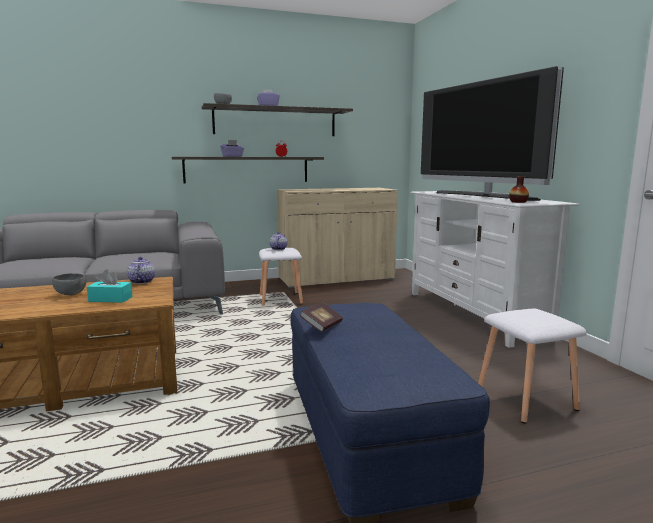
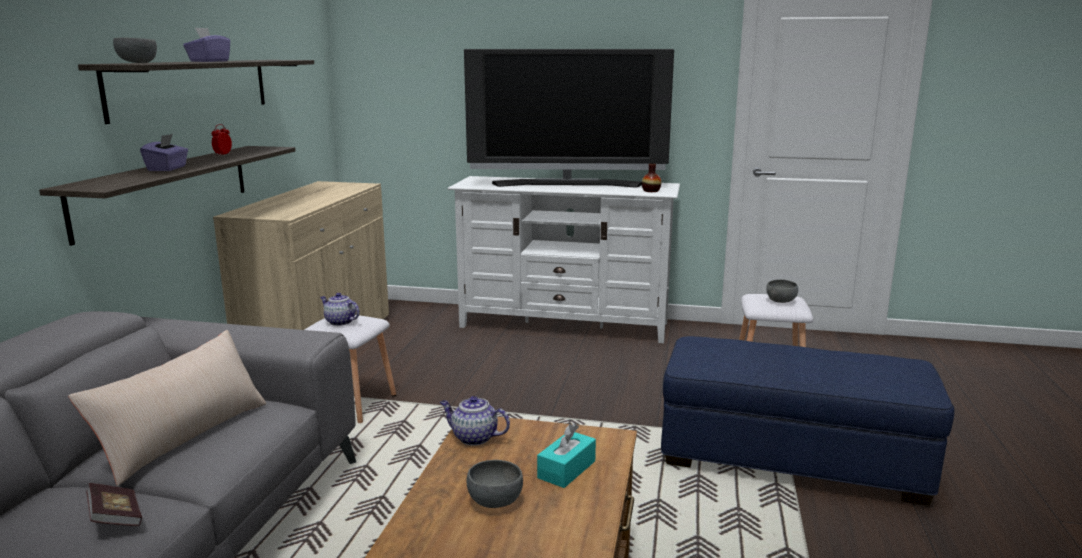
camera: 60 degrees left, 5 degrees up
(128, 256) = (184, 436): none -> beige pillow
(322, 326) = (764, 373): book -> book (116, 518)
(534, 317) = (781, 301): none -> grey bowl

